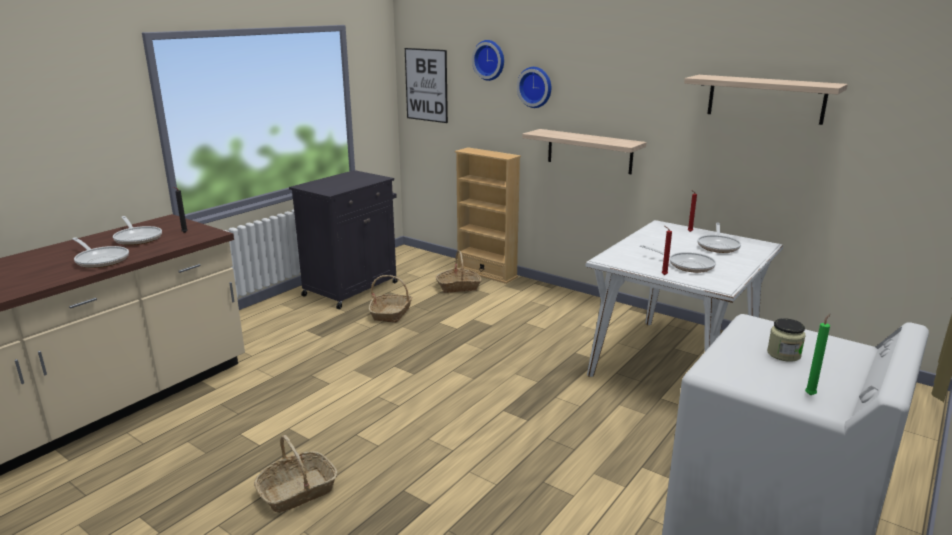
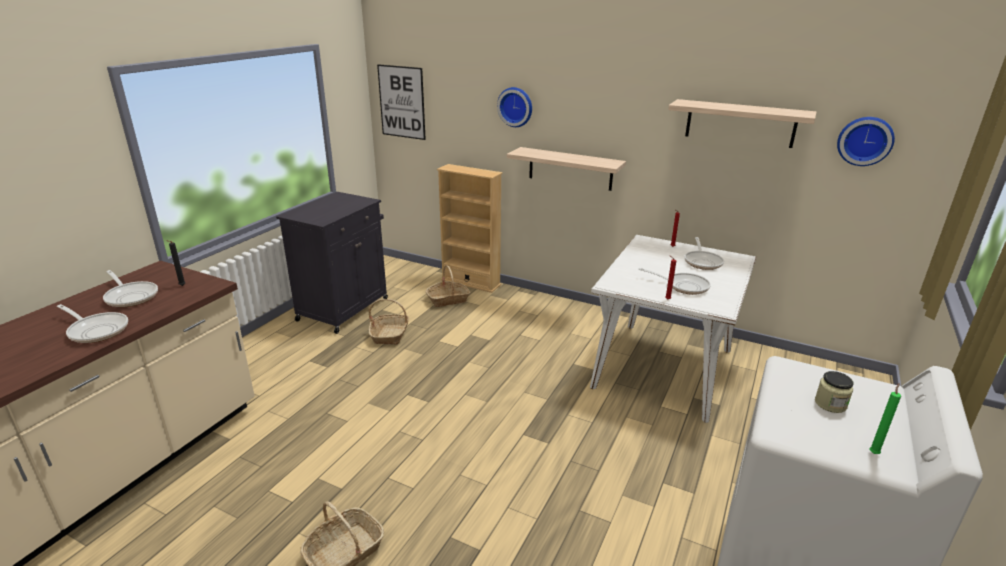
camera: 10 degrees left, 5 degrees up
(490, 60) = (468, 79): wall clock -> wall clock (865, 140)

